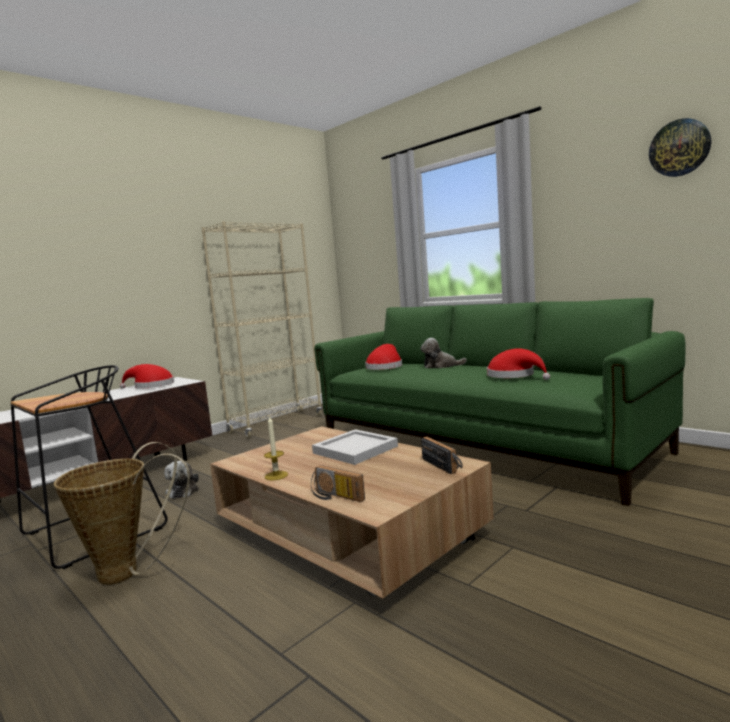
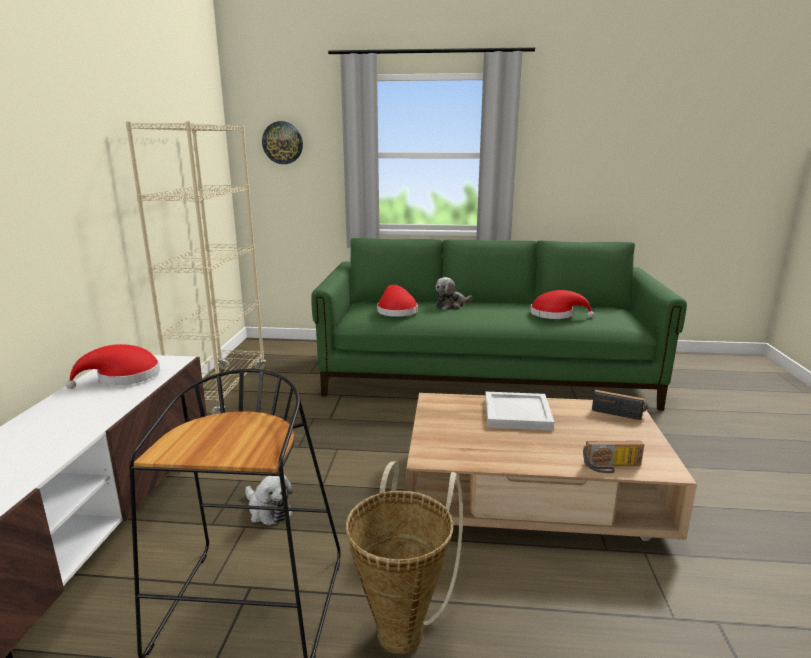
camera: 40 degrees left, 10 degrees up
(276, 475) = (513, 462): candle -> none
(679, 148) = (640, 116): wall clock -> wall clock (282, 143)

